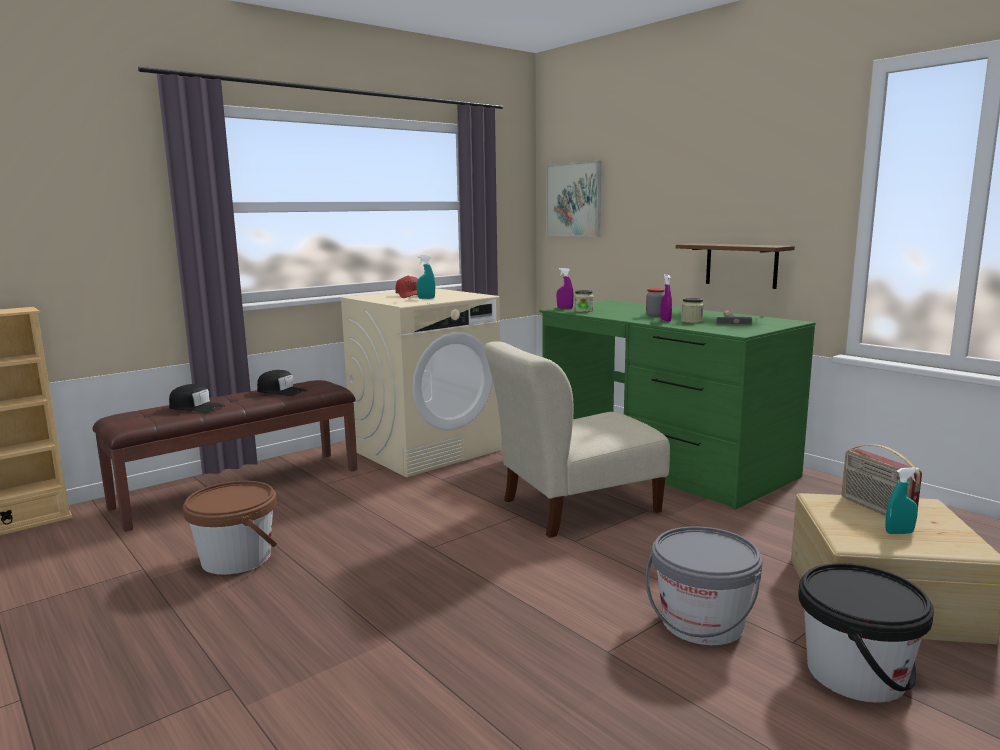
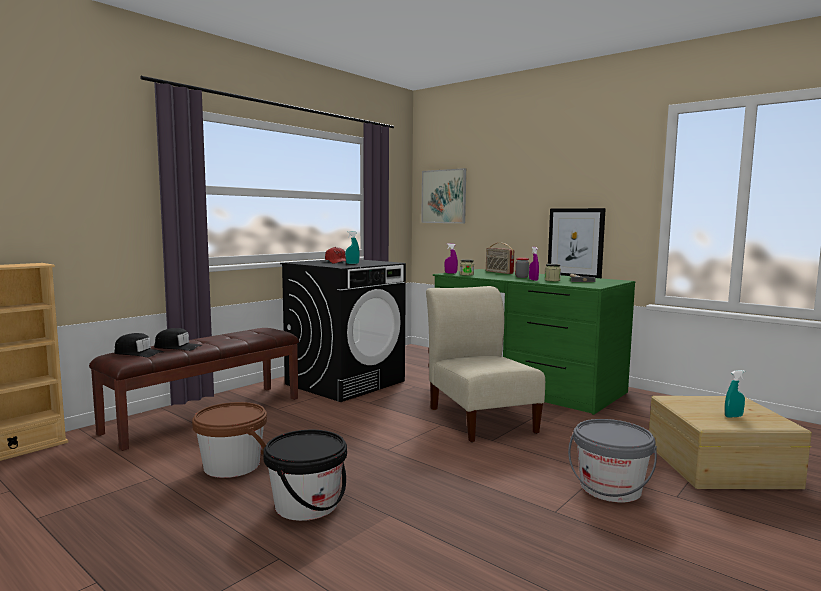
camera: 10 degrees left, 5 degrees down
(281, 391) = (240, 335): black cap -> black cap (138, 353)
(426, 450) = (345, 382): beige washing machine -> black washing machine
(574, 508) = (480, 418): beige chair -> beige chair turned 105 degrees clockwise
(741, 265) = (576, 243): brown shelf -> picture
(856, 673) = (727, 513): black bucket -> black bucket (307, 504)
(876, 509) = (709, 403): radio -> radio (498, 272)

